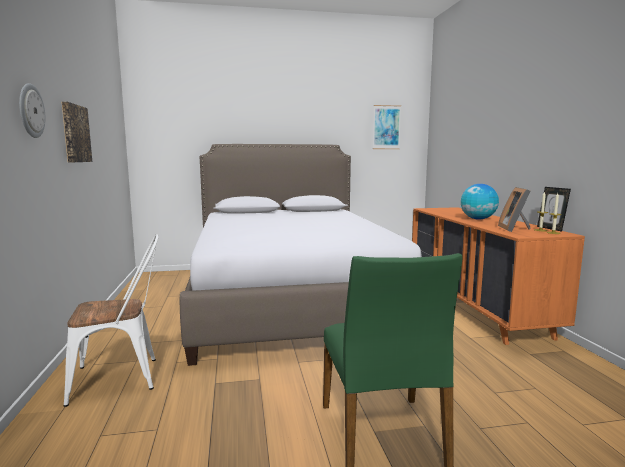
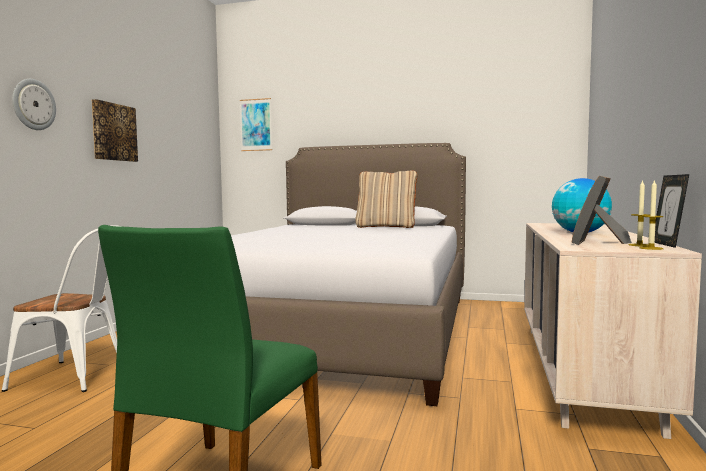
camera: 25 degrees right, 5 degrees down
(307, 213) = (386, 227): none -> beige pillow
(386, 127) = (521, 117): picture -> picture (256, 125)
(475, 307) = (582, 371): orange dresser -> beige dresser

